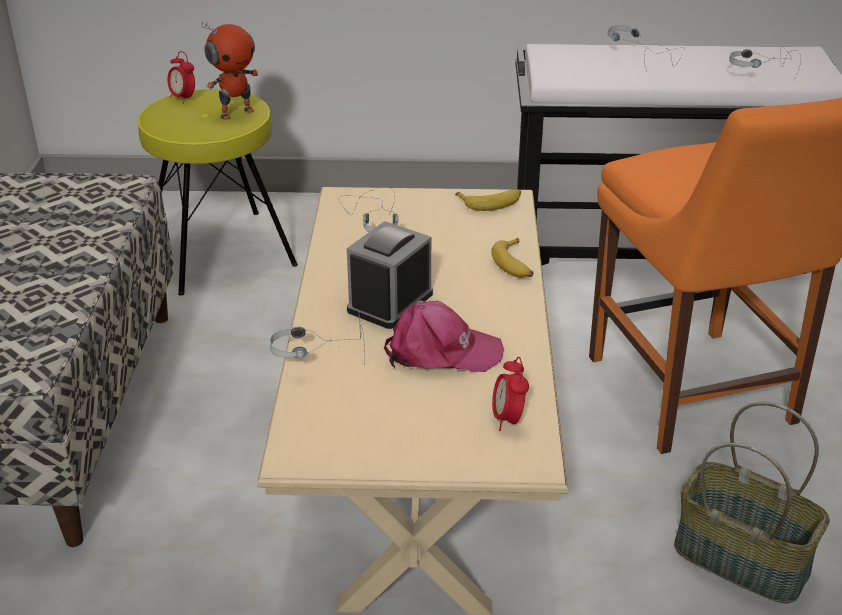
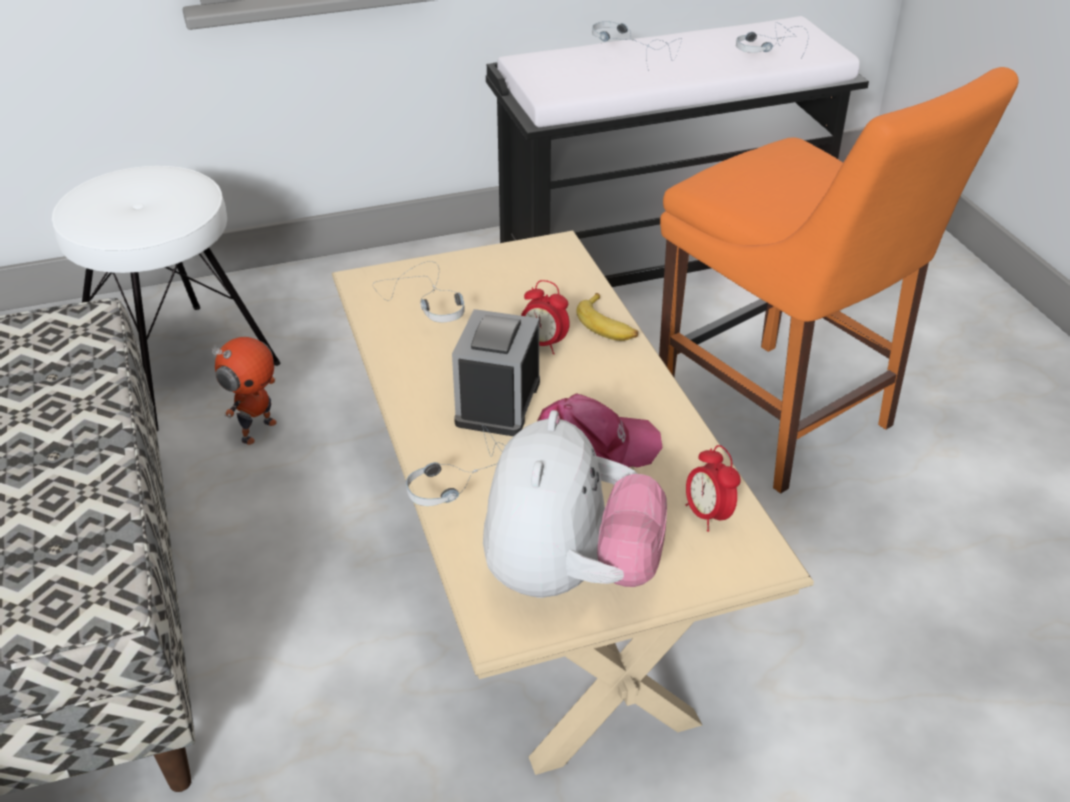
camera: 20 degrees left, 5 degrees up
(183, 98) = (101, 188): alarm clock -> alarm clock (543, 344)
(221, 250) = (177, 364): yellow stool -> white stool
(236, 113) = (181, 196): toy robot -> toy robot (257, 430)
(367, 435) = (569, 576): none -> plush toy
(491, 203) = (539, 255): banana -> none
(743, 558) = (912, 587): basket -> none

